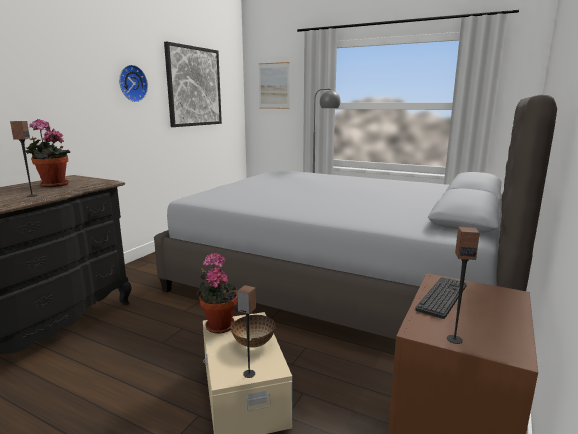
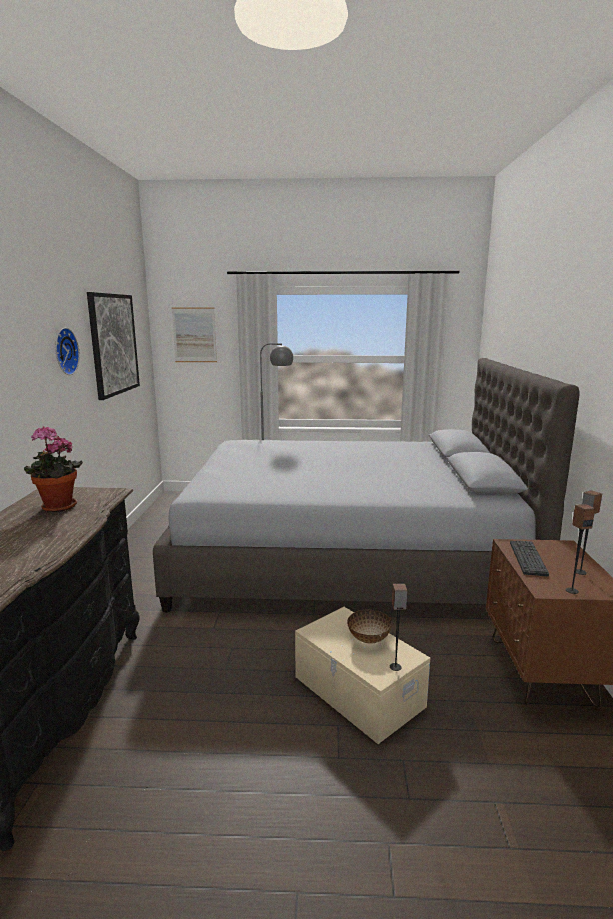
camera: 25 degrees left, 0 degrees up
(31, 196) = (70, 528): speaker -> speaker (580, 572)
(218, 325) = (317, 630): potted plant -> none

